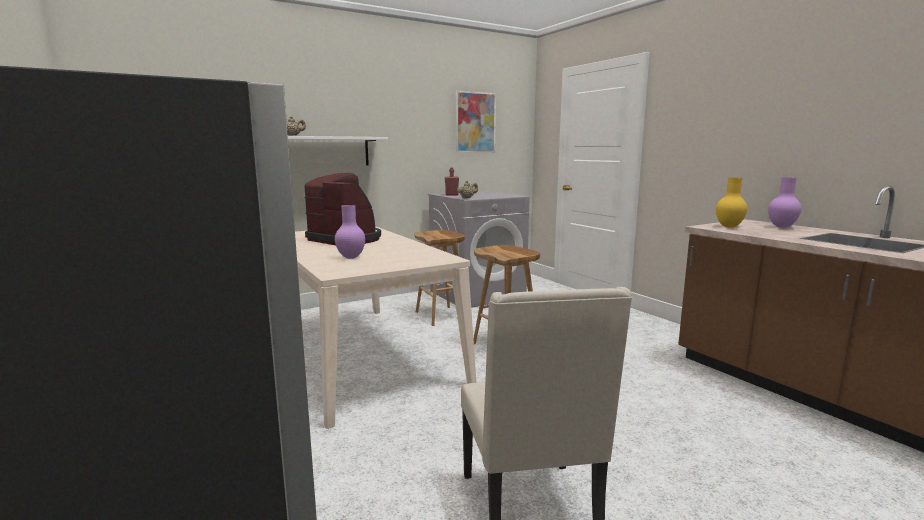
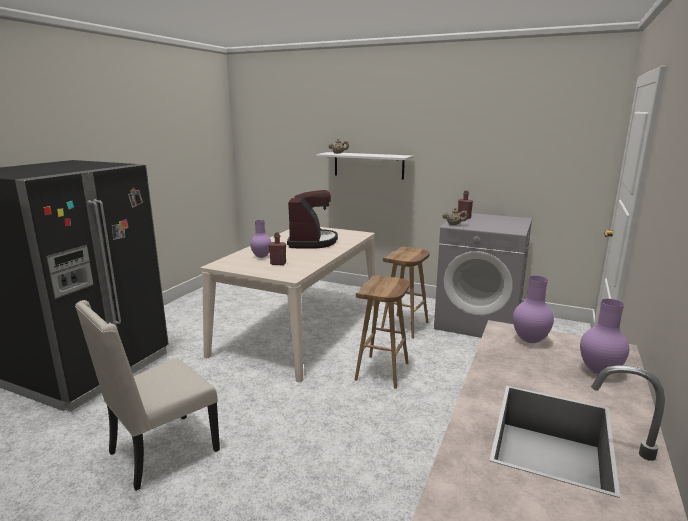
camera: 55 degrees right, 5 degrees up
(393, 256) = (278, 263): none -> red bottle
(475, 122) = (526, 142): picture -> none
(728, 226) = (529, 340): yellow vase -> purple vase

